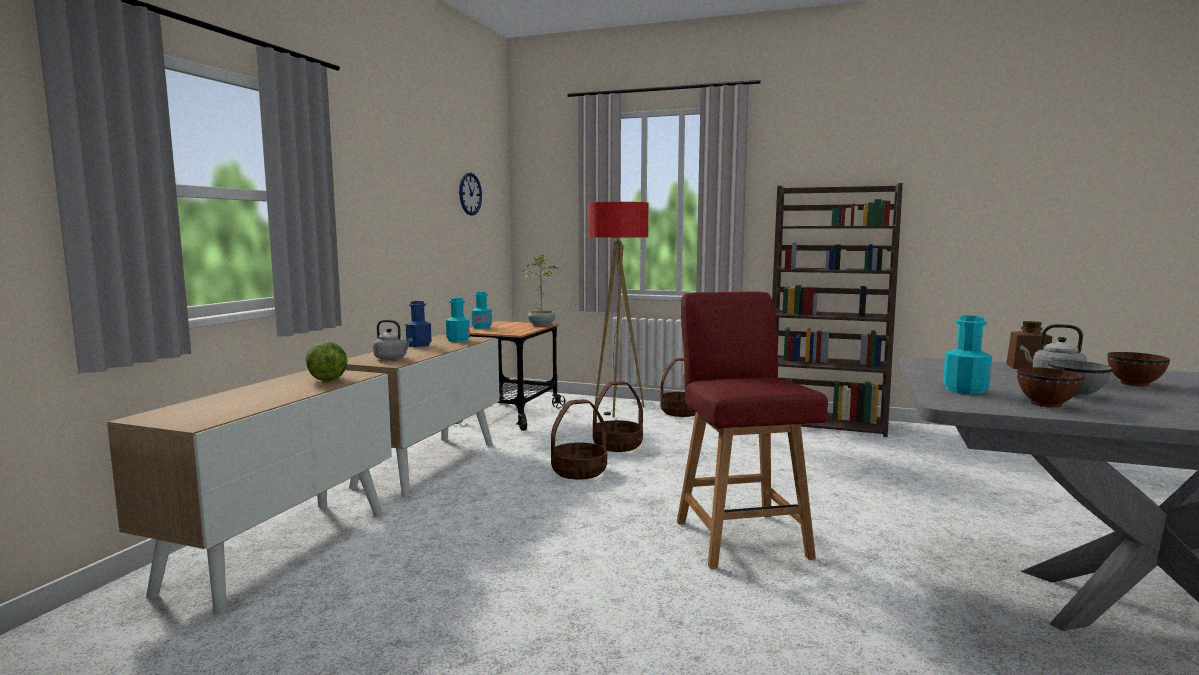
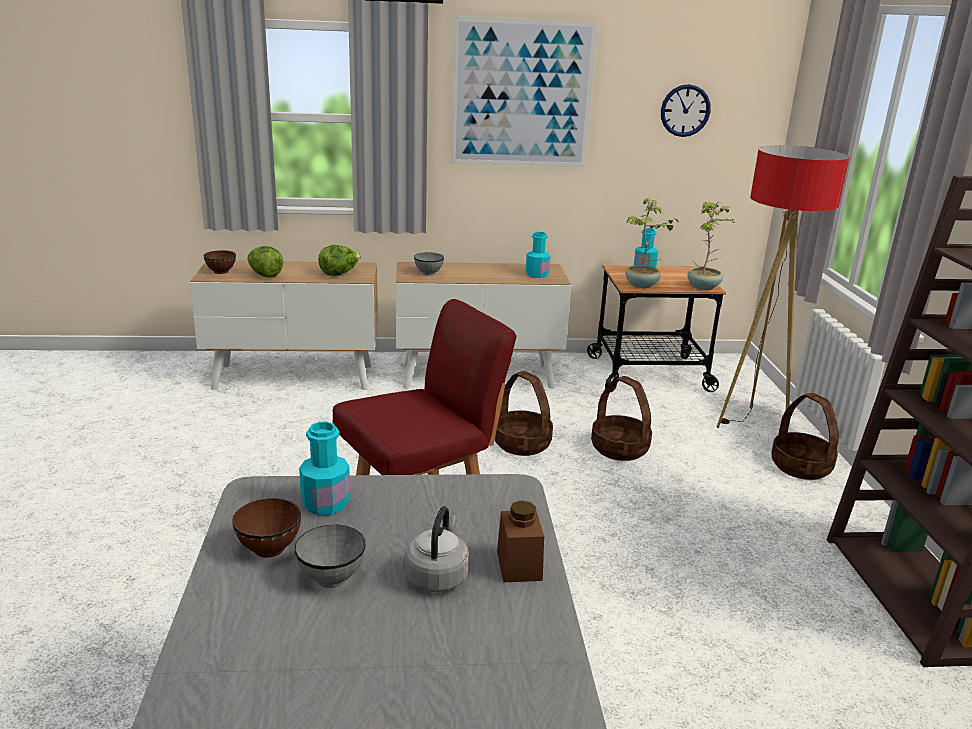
camera: 65 degrees right, 15 degrees up
(259, 401) = (264, 275): none -> lettuce
(383, 174) = (522, 94): none -> picture
(392, 358) = (429, 273): grey kettle -> grey bowl
(419, 345) = (496, 268): blue bottle -> none
(517, 331) = (642, 285): none -> potted plant
(1133, 384) = (437, 643): brown bowl -> brown bowl (221, 271)

